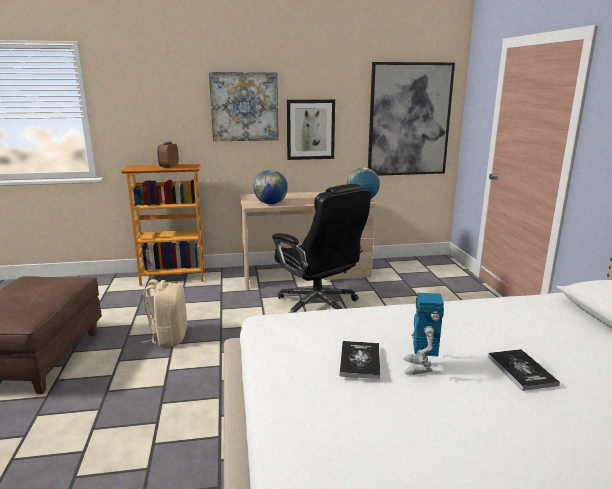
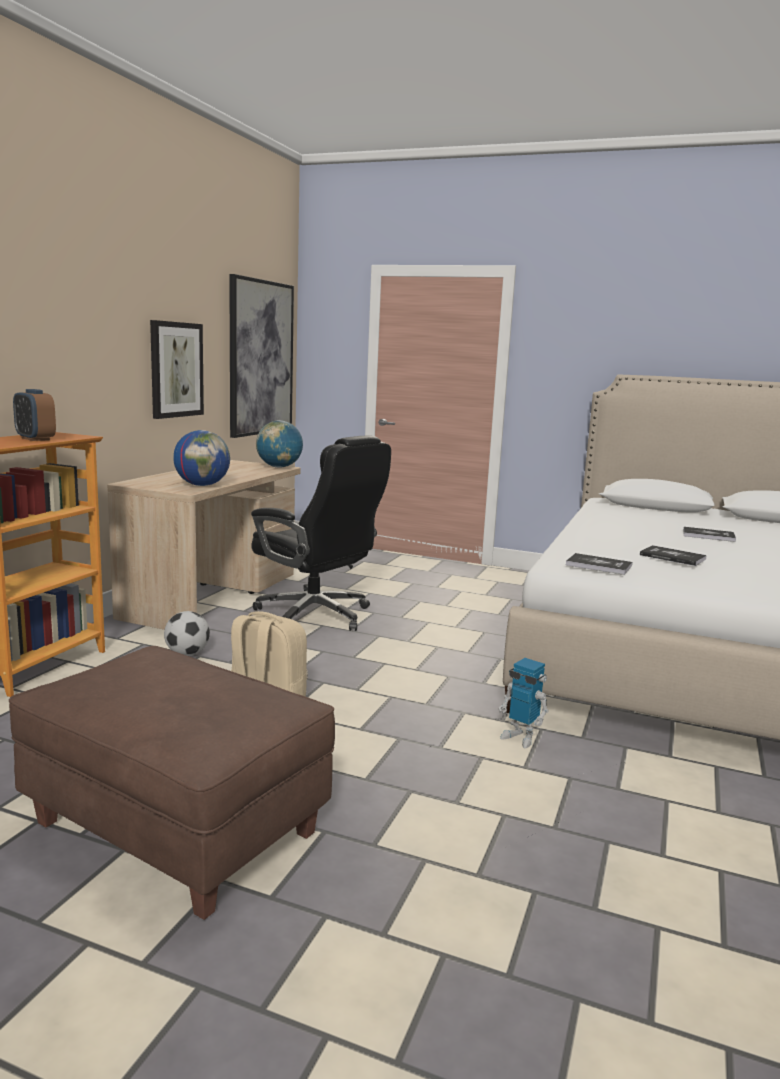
camera: 60 degrees left, 5 degrees down
(220, 296) = (187, 653): none -> football
(244, 106) = (102, 328): picture -> none
(279, 334) = (598, 565): none -> book
(318, 305) = (316, 615): black office chair -> black office chair turned 45 degrees clockwise
(420, 367) = (690, 549): toy robot -> toy robot (520, 737)

